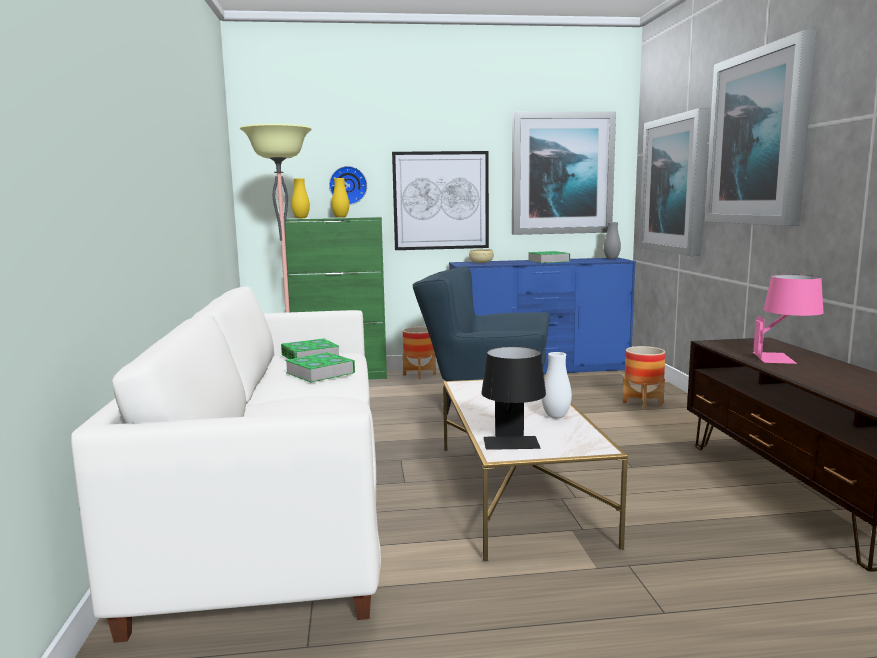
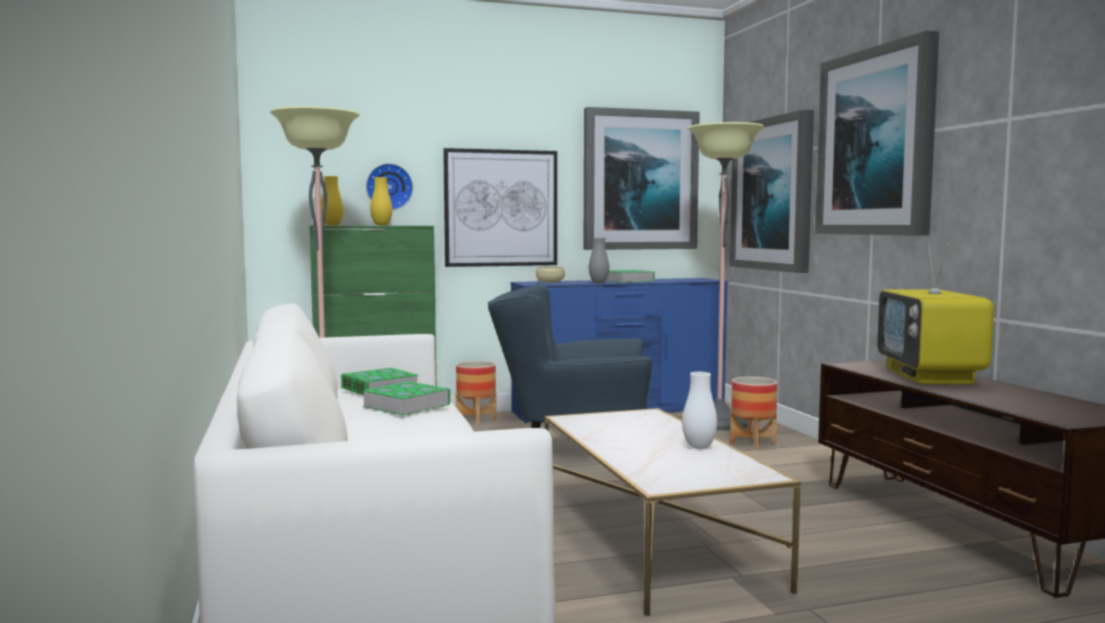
camera: 10 degrees left, 5 degrees down
(513, 447) = (670, 478): black table lamp -> none
(611, 259) = (698, 279): grey vase -> grey vase (598, 282)
(621, 383) = (719, 423): none -> floor lamp
(785, 358) = (930, 377): pink table lamp -> television

